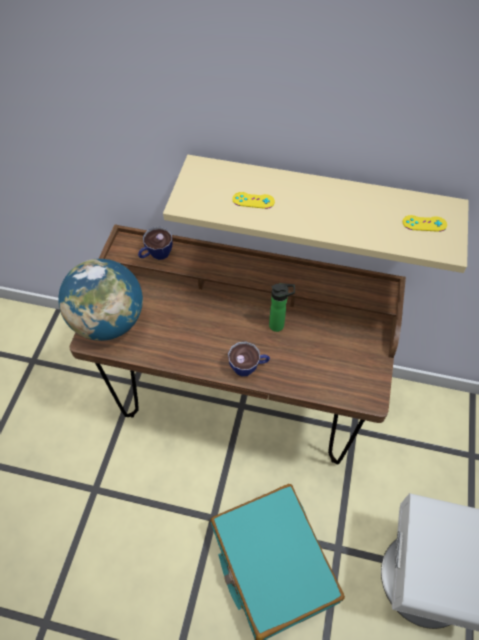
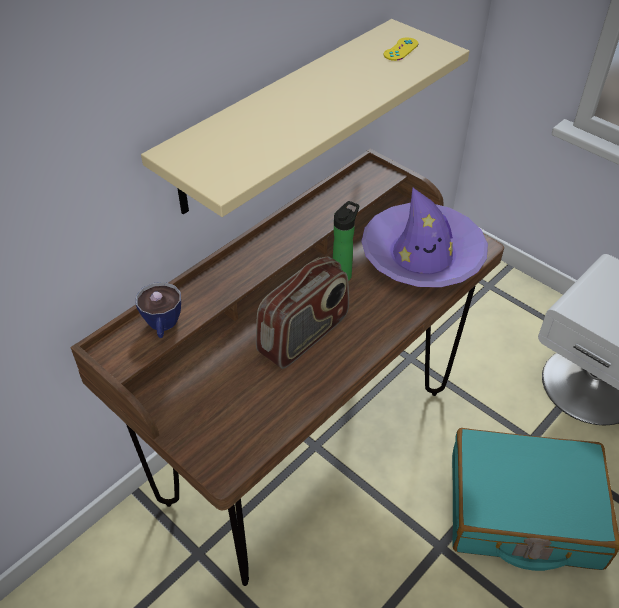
camera: 60 degrees left, 10 degrees down
(109, 322) = (211, 433): globe -> none
(209, 330) = (304, 336): none -> radio
(249, 367) = (380, 322): cup -> none
(253, 200) = (270, 133): yellow game controller -> none
(333, 365) = (422, 255): none -> purple hat

